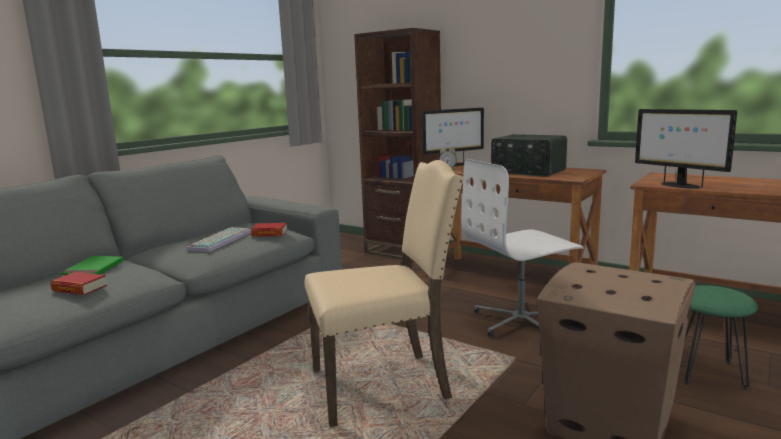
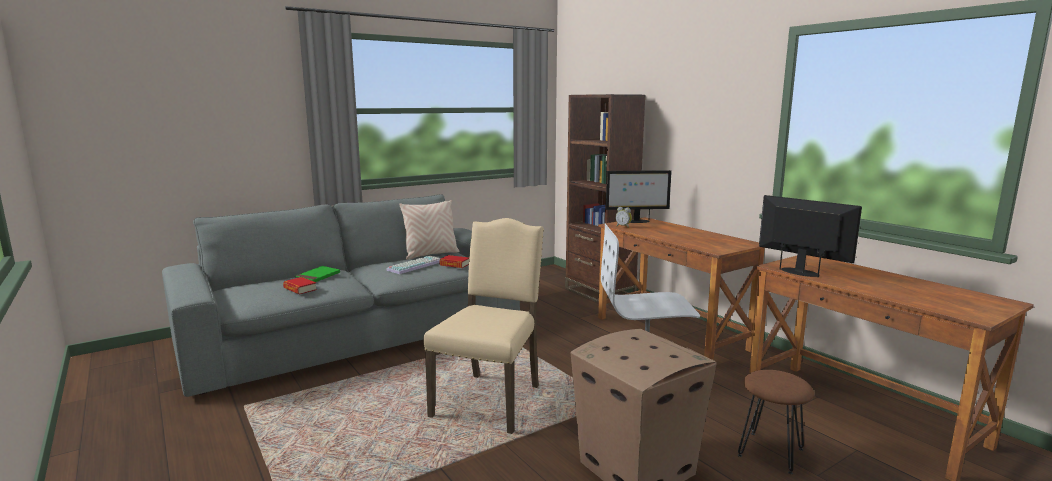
camera: 20 degrees right, 0 degrees up
(225, 228) = (431, 254): none -> beige pillow
(383, 385) = (490, 400): beige chair -> beige chair turned 75 degrees counterclockwise
(527, 172) = (689, 237): radio -> none
(679, 185) = (801, 272): monitor -> monitor turned 150 degrees clockwise
(707, 372) = (770, 452): green stool -> brown stool

